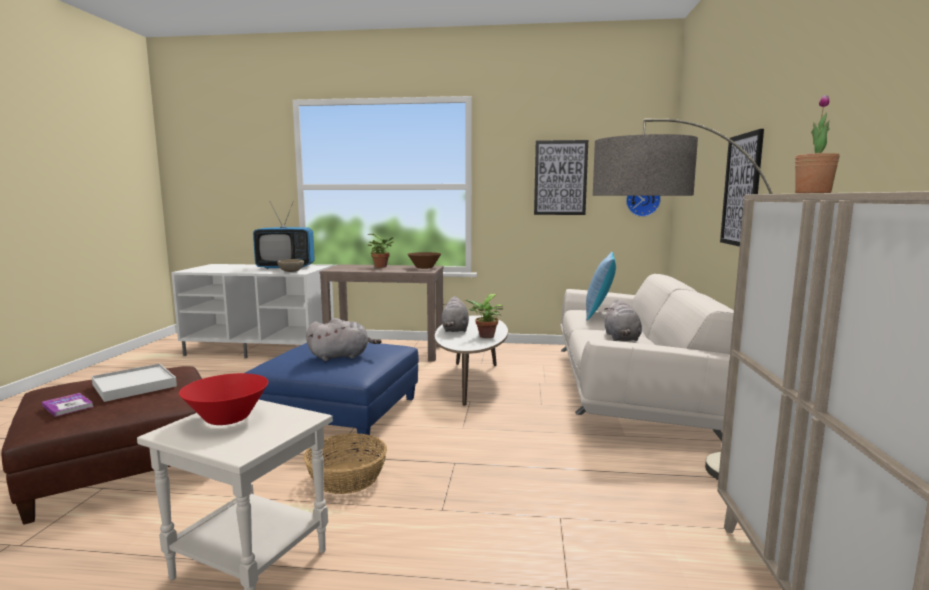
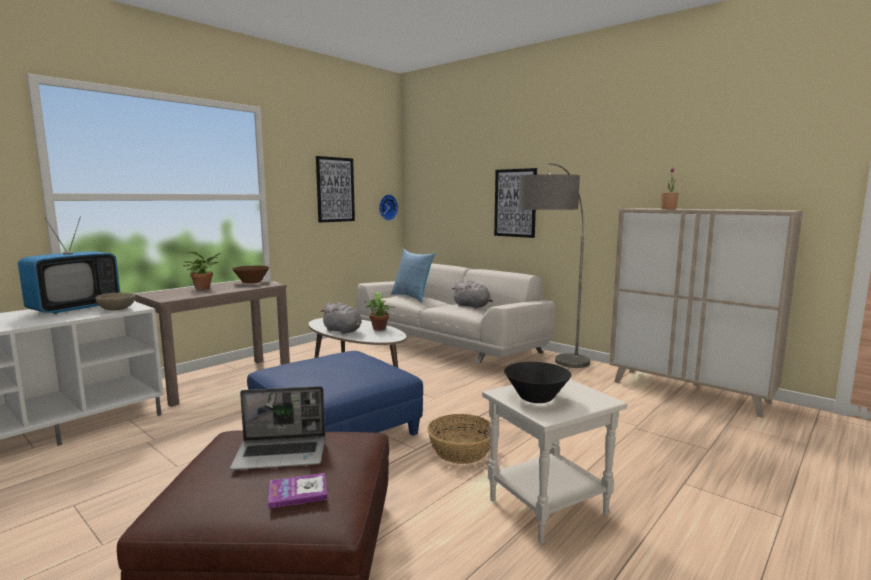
camera: 55 degrees left, 0 degrees up
(134, 385) = (282, 454): white tray -> laptop
(227, 418) = (536, 398): red bowl -> black bowl
(342, 356) = (351, 369): grey plush toy -> none

